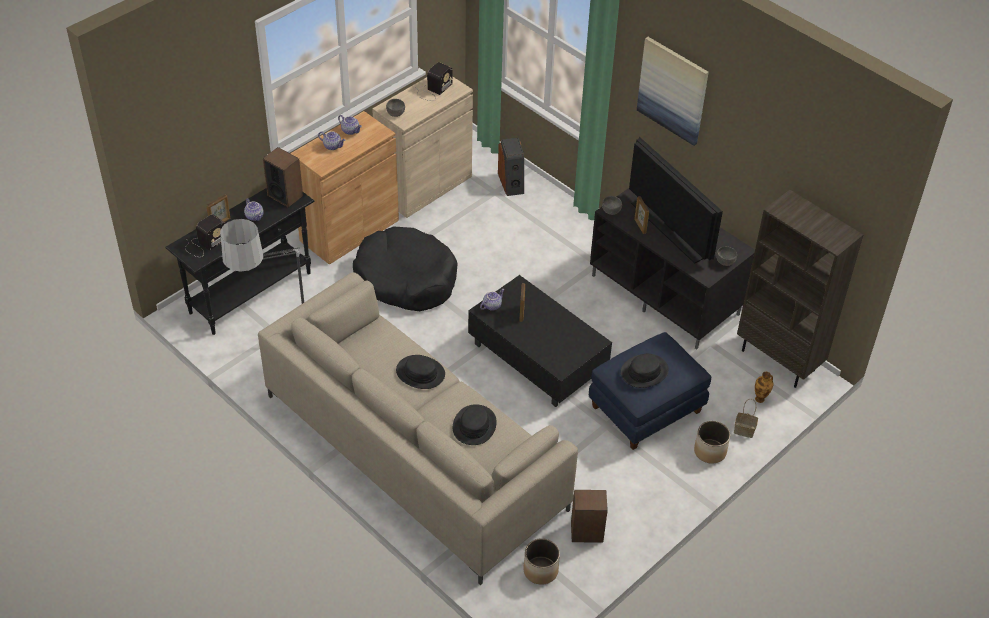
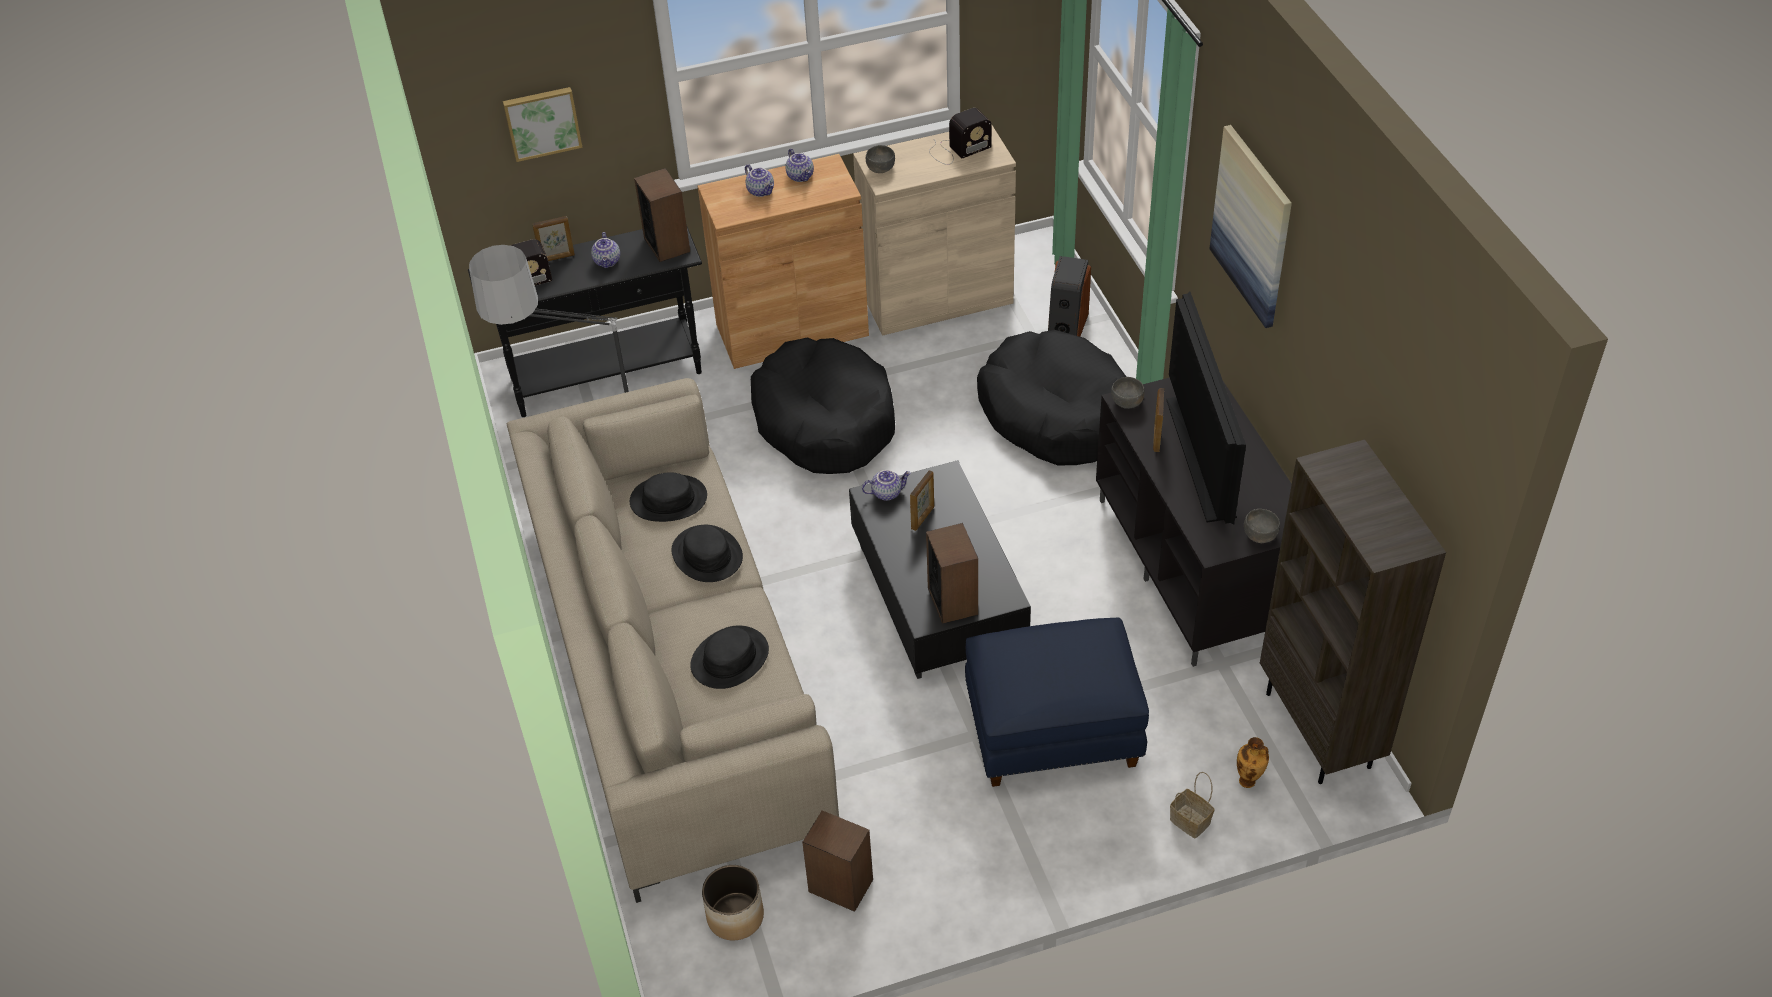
camera: 30 degrees right, 0 degrees up
(197, 137) = (542, 122): none -> picture
(536, 234) = (1055, 413): none -> black dog bed
(568, 353) = (953, 601): none -> speaker
(644, 371) = (1037, 667): black hat -> black hat (668, 499)
(710, 451) = (1112, 835): planter -> none

